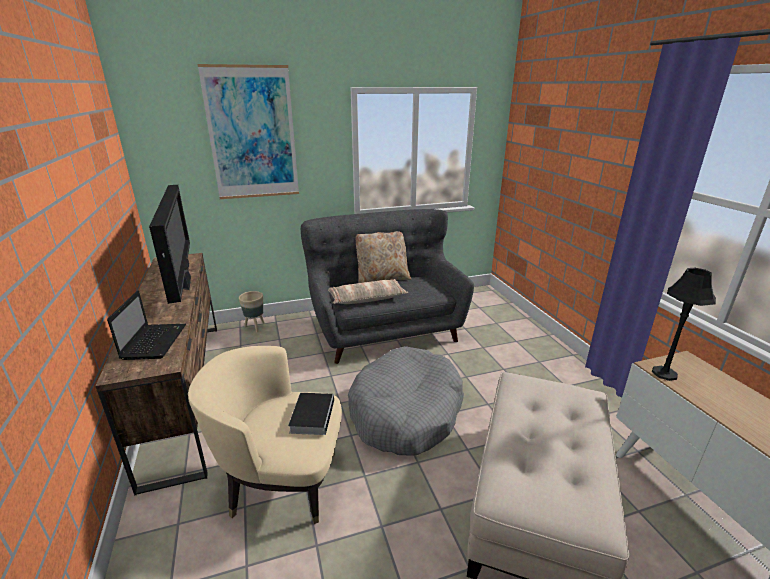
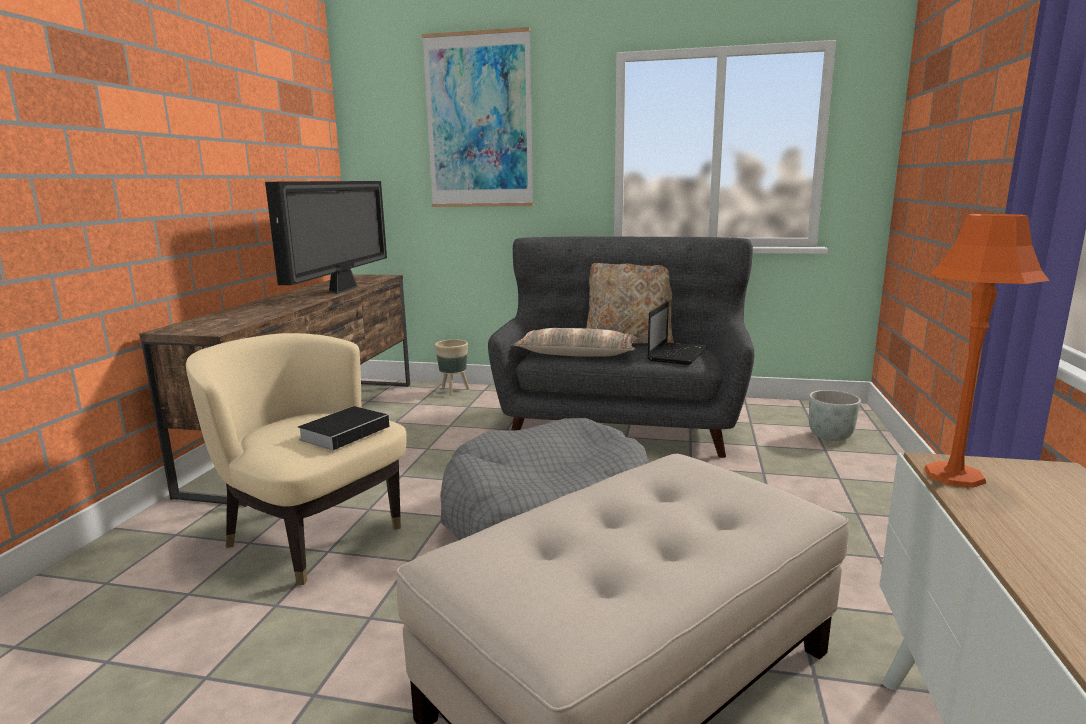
camera: 30 degrees right, 10 degrees down
(155, 341) = (238, 317): laptop -> laptop (677, 354)
(491, 313) = (830, 436): none -> grey planter
(664, 373) = (954, 475): black table lamp -> orange table lamp

